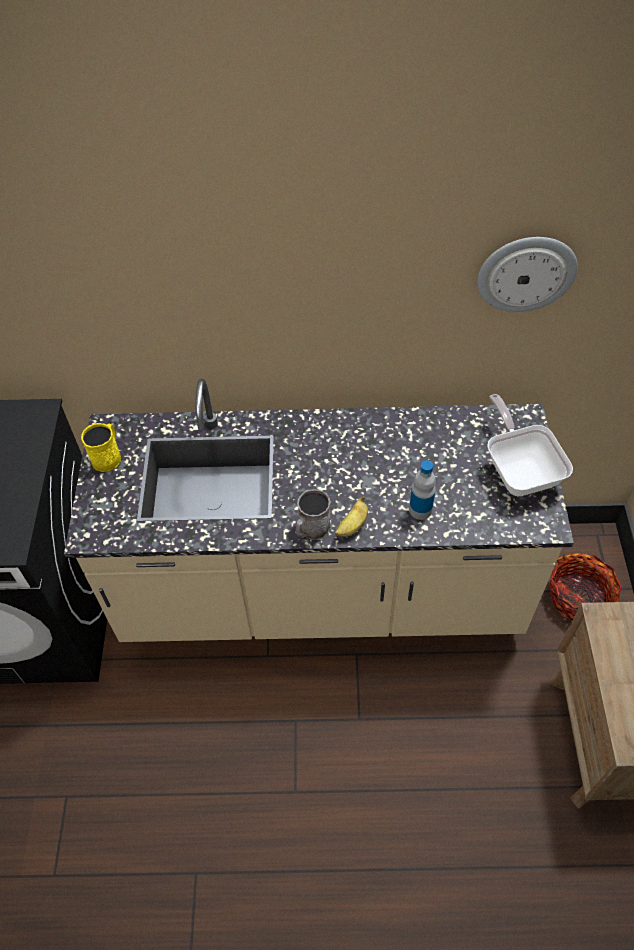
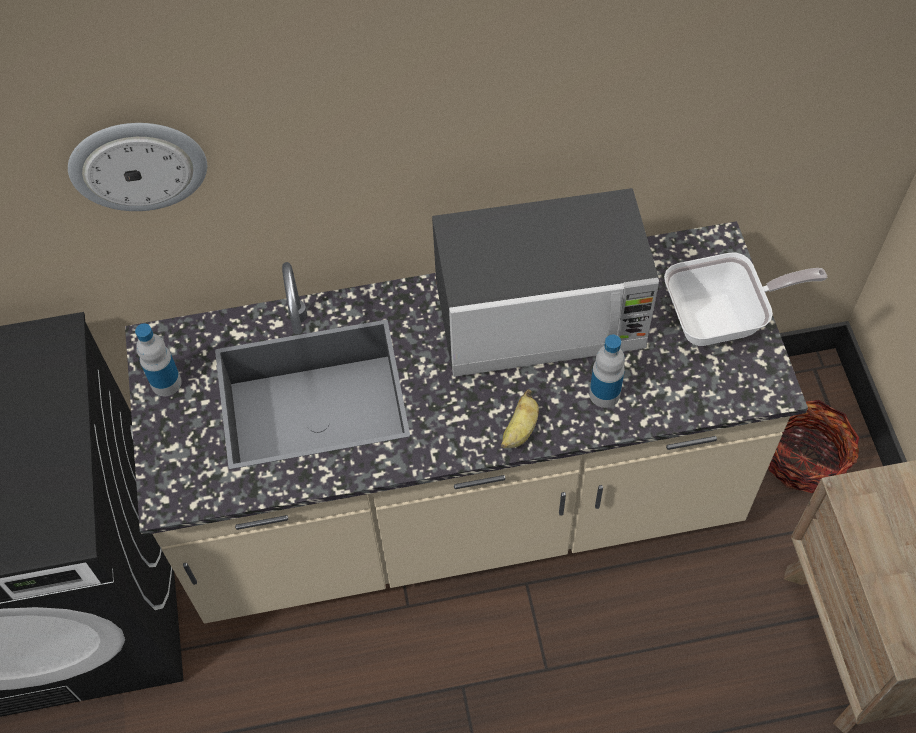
camera: 10 degrees left, 5 degrees up
(108, 456) = (166, 383): yellow mug -> bottle
(311, 529) = (467, 443): grey mug -> none
(384, 449) = (541, 317): none -> microwave
(519, 470) = (723, 319): frying pan -> frying pan turned 105 degrees clockwise
(526, 273) = (707, 68): wall clock -> wall clock (138, 164)

